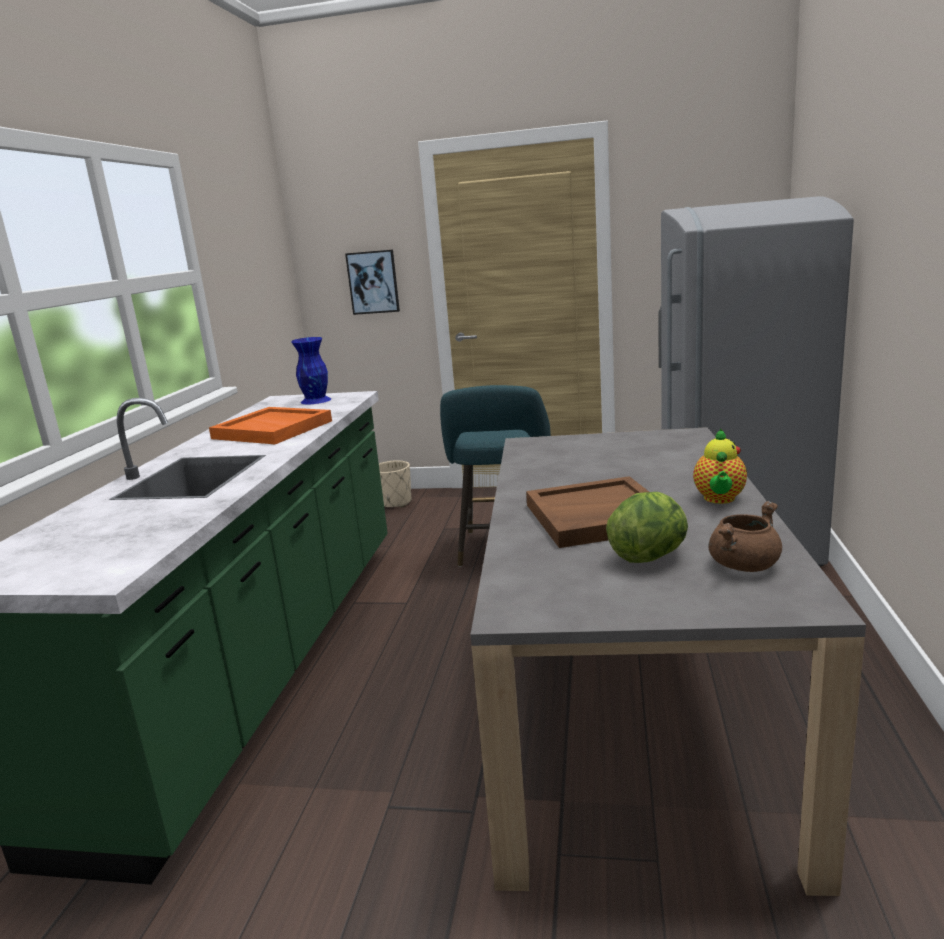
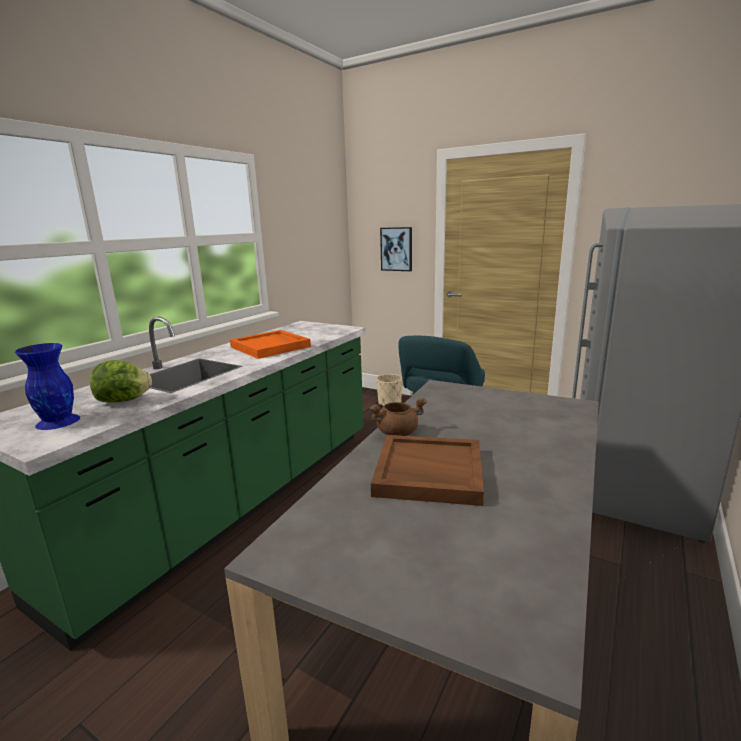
camera: 20 degrees right, 0 degrees up
(316, 400) = (321, 328): blue vase -> blue vase (58, 421)
(650, 556) = (434, 530): lettuce -> lettuce (123, 400)
(719, 499) = (548, 482): teapot -> none
(743, 565) = (510, 569): brown cooking pot -> brown cooking pot (397, 433)

